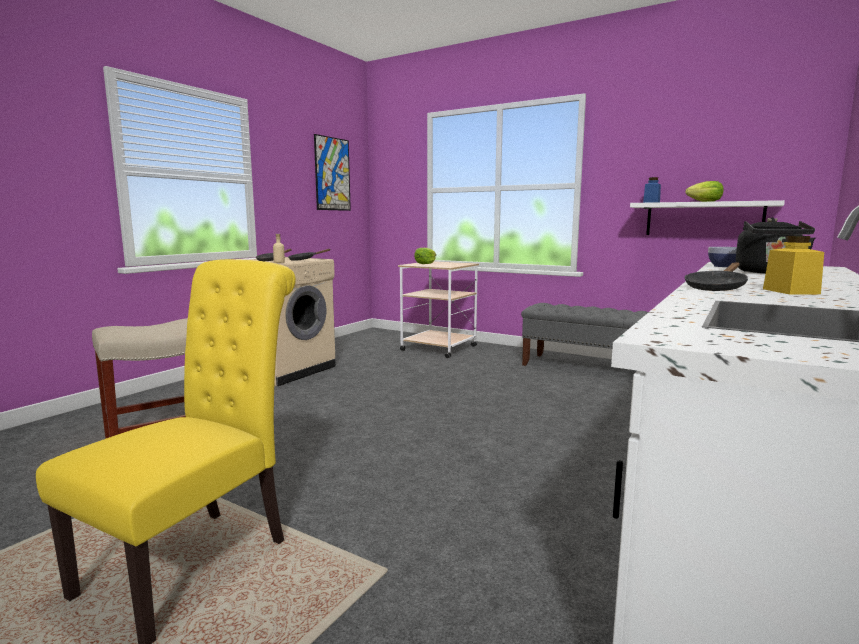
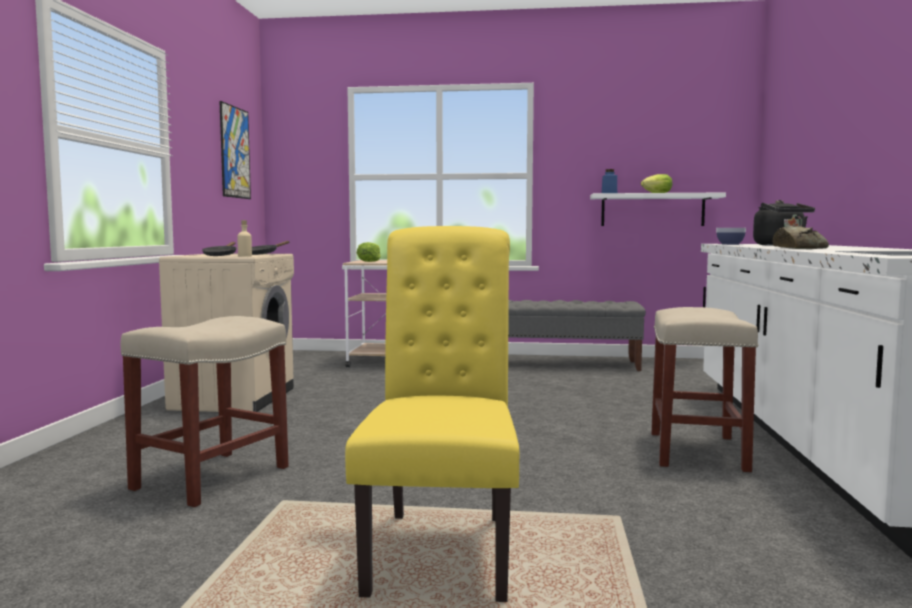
camera: 25 degrees left, 5 degrees down
(584, 499) = (696, 450): none -> beige stool
(716, 288) = (799, 248): black frying pan -> bread
(790, 291) = (848, 248): yellow jar -> none

